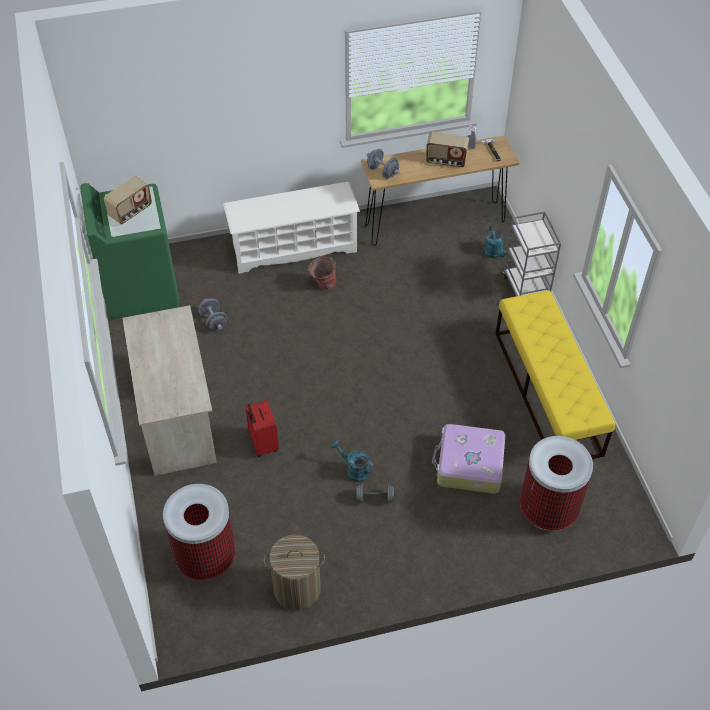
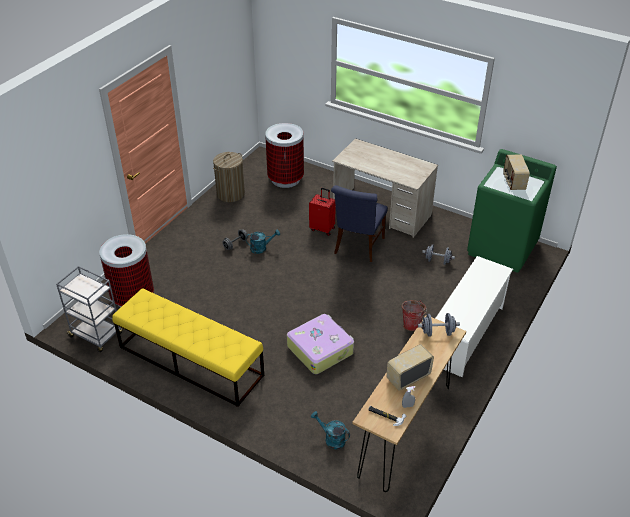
camera: 135 degrees right, 10 degrees down
(260, 392) = (358, 247): none -> blue chair
(469, 465) = (201, 289): suitcase -> suitcase (320, 349)
(526, 289) = (277, 427): grey cart -> grey cart (97, 335)

